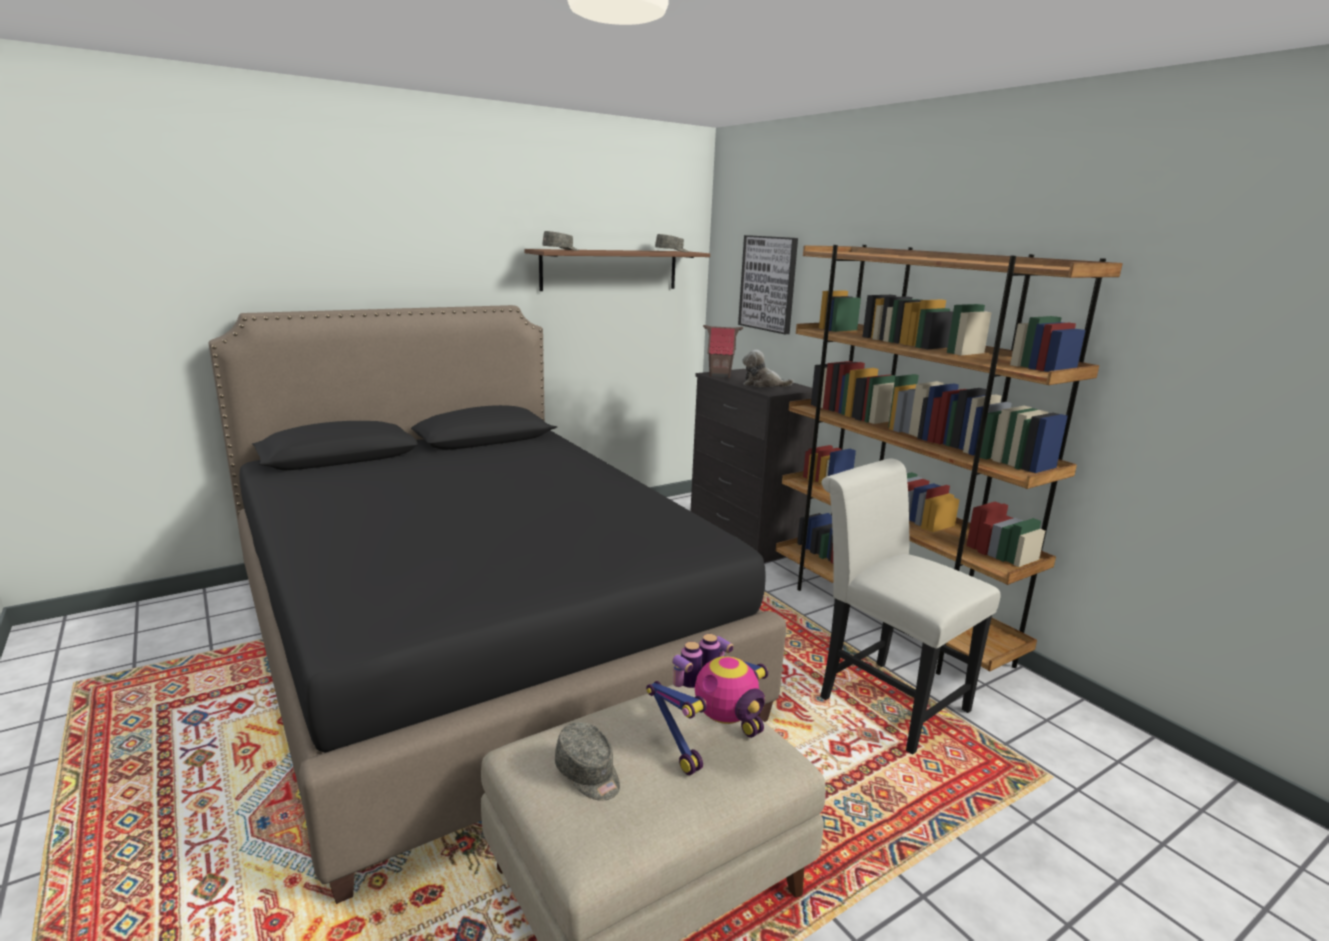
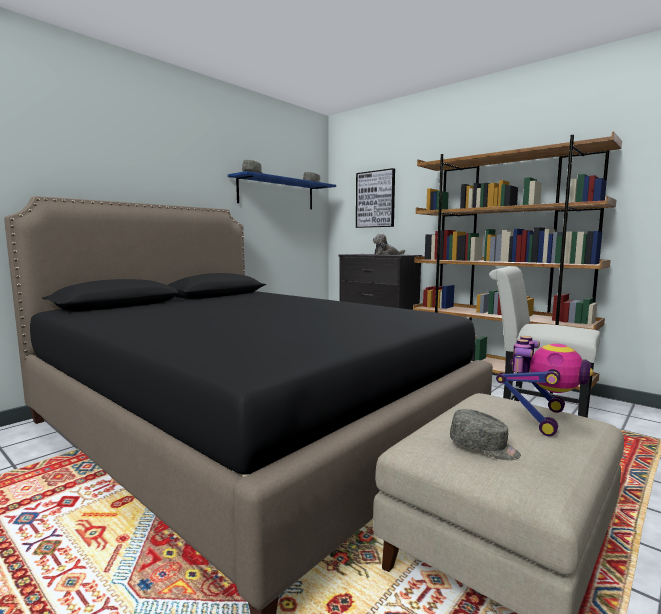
camera: 15 degrees left, 10 degrees down
(610, 270) = (277, 193): brown shelf -> blue shelf
(720, 375) = (354, 254): toy house -> none

